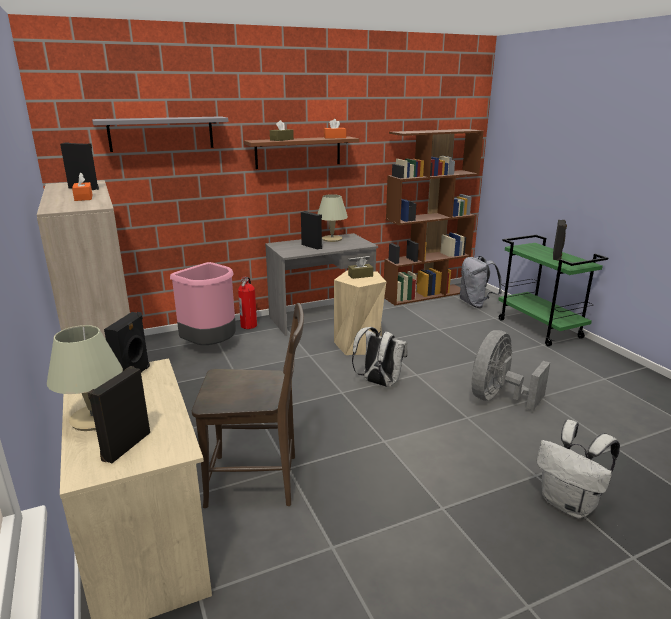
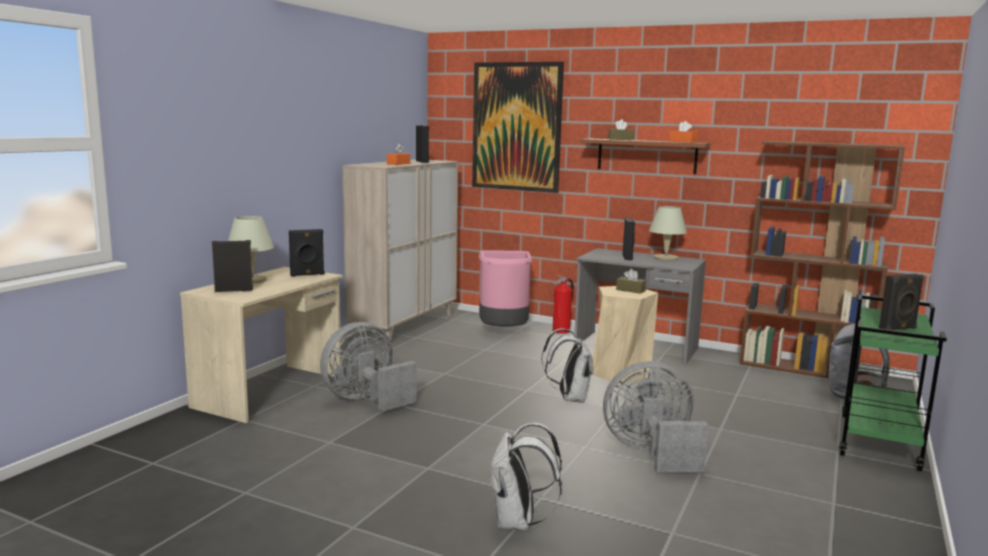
camera: 50 degrees right, 10 degrees down
(161, 133) = (516, 127): grey shelf -> picture
(258, 480) = (366, 400): brown chair -> grey fan

